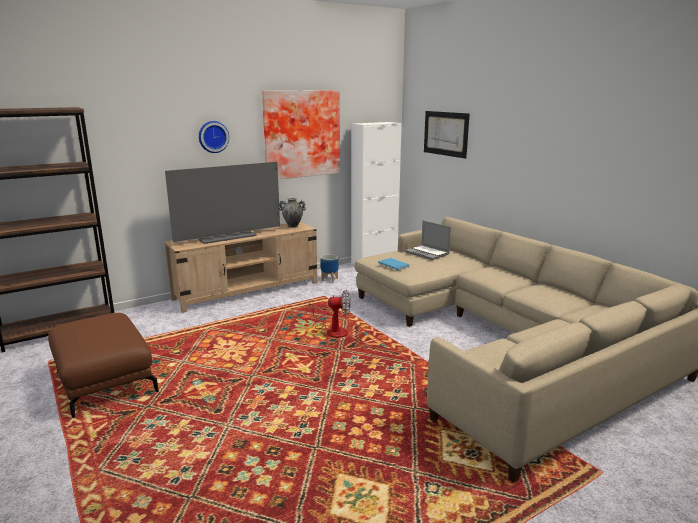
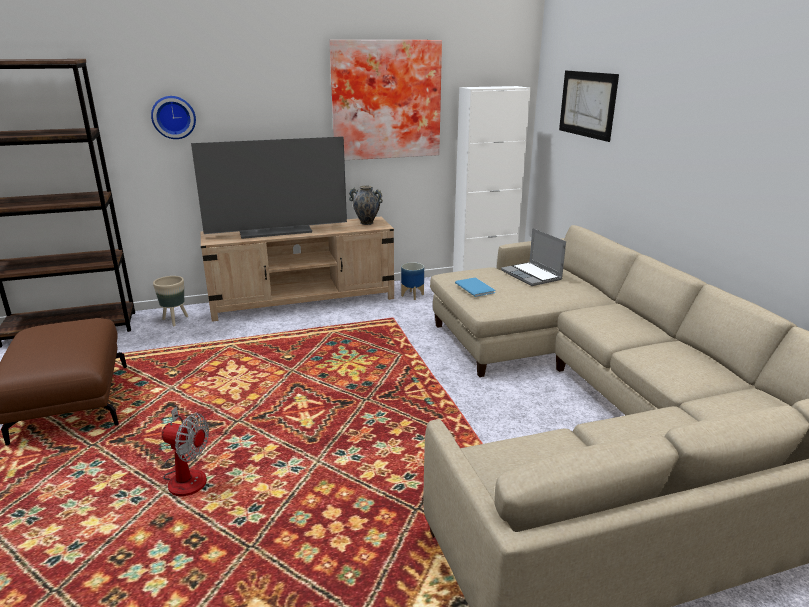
camera: 15 degrees right, 5 degrees up
(149, 315) = (175, 320): none -> beige planter
(213, 136) = (262, 100): wall clock -> wall clock (173, 117)
(332, 330) = (374, 369): fan -> fan (186, 475)

